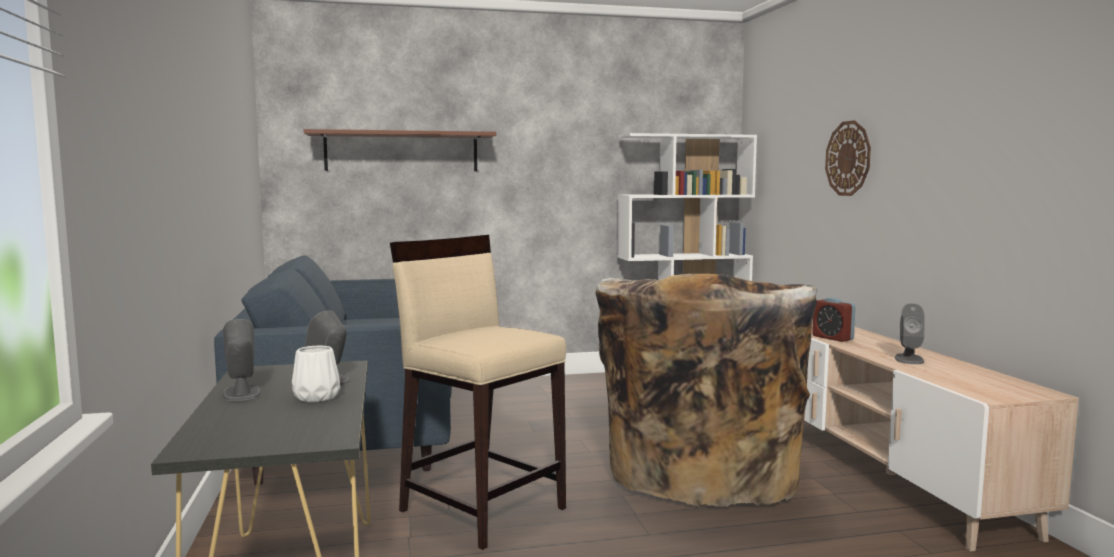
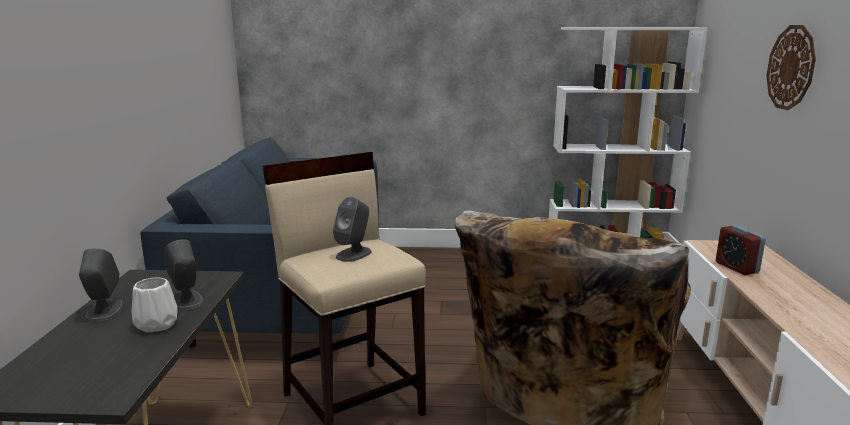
camera: 15 degrees right, 10 degrees up
(402, 151) = (355, 44): brown shelf -> none
(909, 359) = (809, 314): grey speaker -> grey speaker (354, 254)

